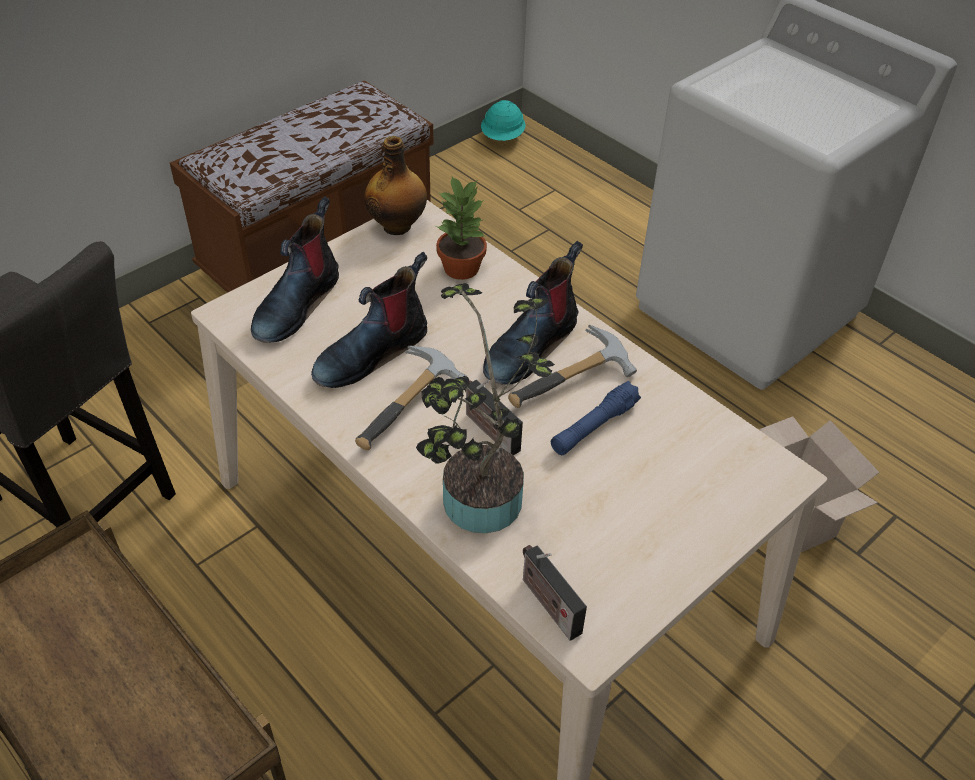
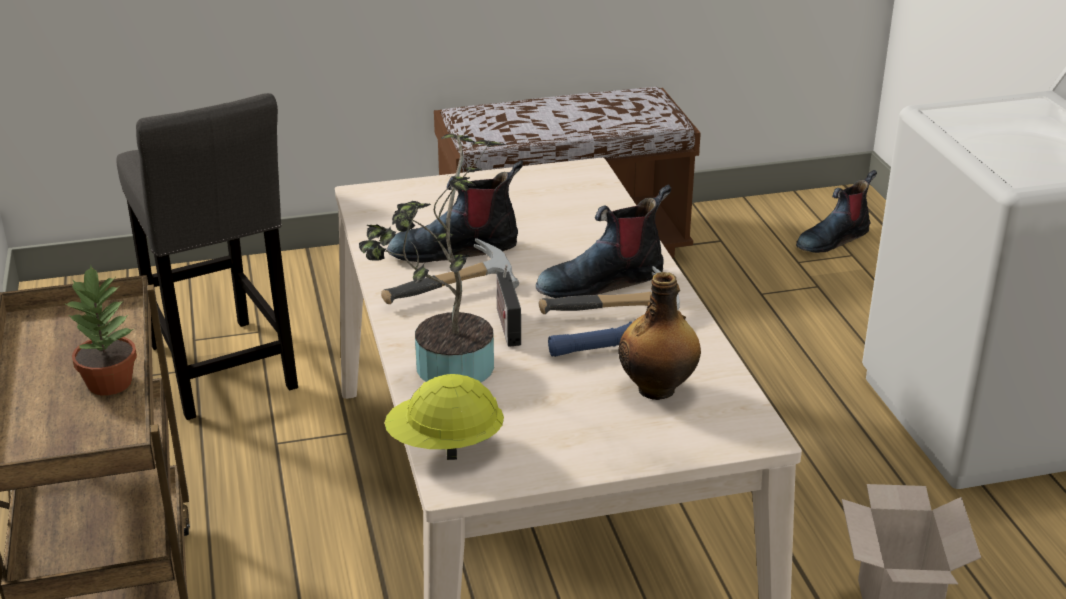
camera: 30 degrees right, 15 degrees down
(296, 304) = (423, 202): boot -> boot (832, 239)
(398, 226) = (562, 173): bottle -> bottle (658, 389)
(461, 267) = (592, 213): potted plant -> potted plant (111, 382)
(503, 138) = (829, 199): turquoise hard hat -> none
(548, 603) = (445, 445): radio -> yellow hard hat

